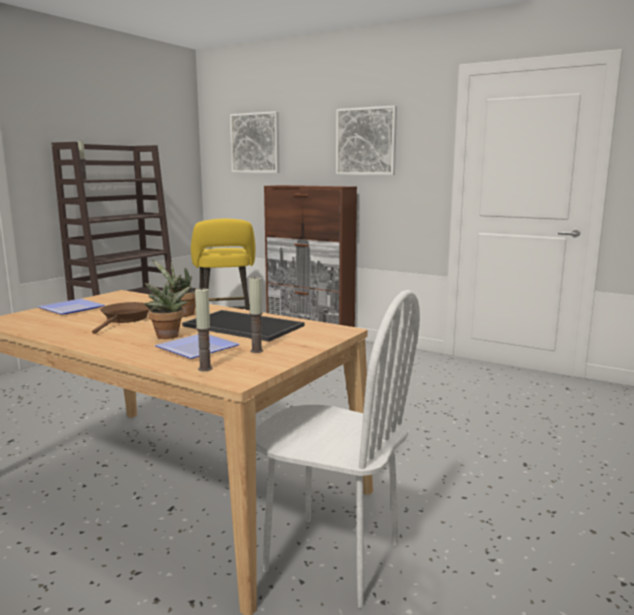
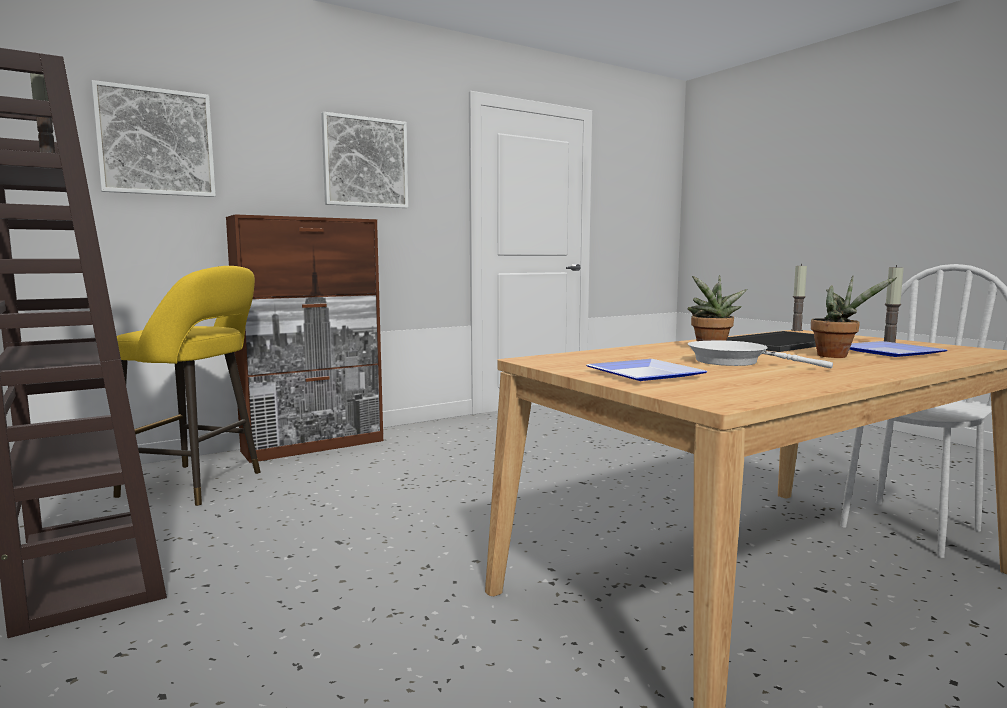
camera: 65 degrees left, 5 degrees down
(125, 319) = (734, 362): brown frying pan -> white frying pan
(205, 369) = (966, 354): candle -> candle (797, 330)

